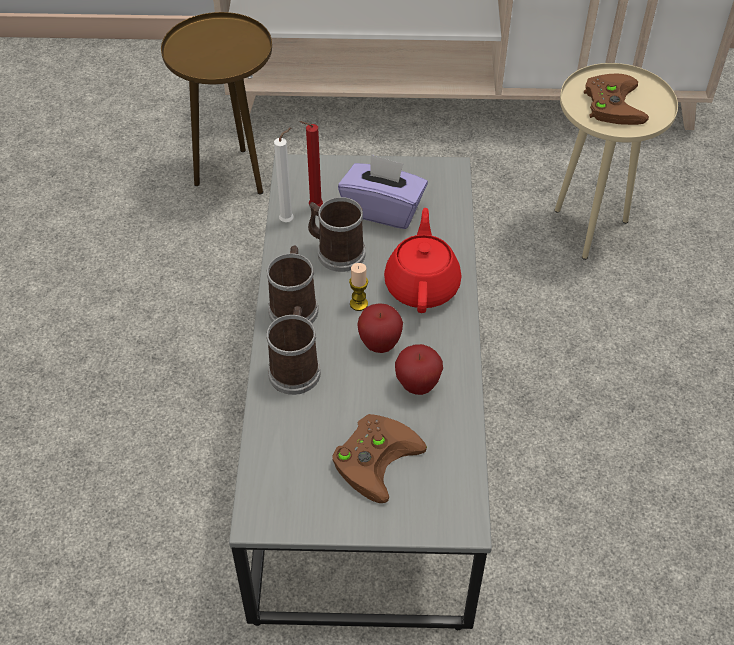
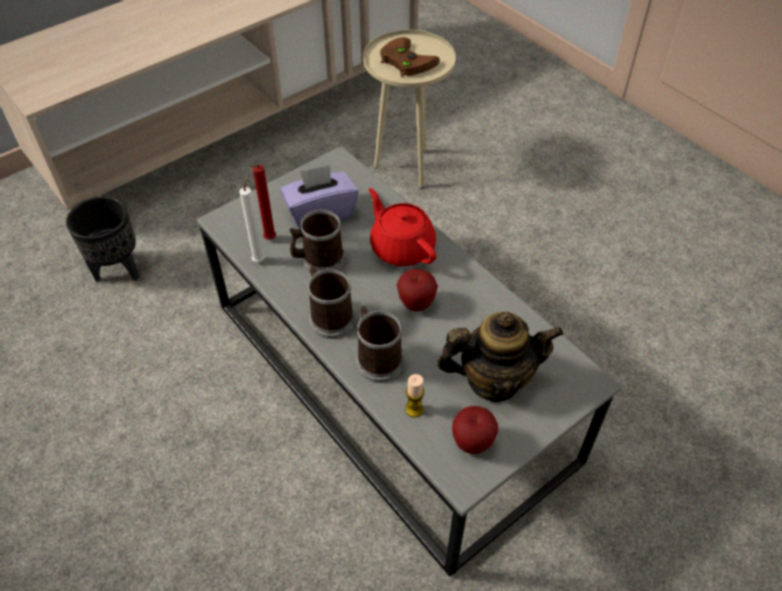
camera: 40 degrees left, 0 degrees up
(233, 175) = (119, 270): brown side table -> black planter
(358, 304) = (372, 286): candle -> candle (414, 409)
(375, 456) = (493, 379): brown game controller -> teapot
(417, 385) = (469, 314): apple -> apple (472, 443)

